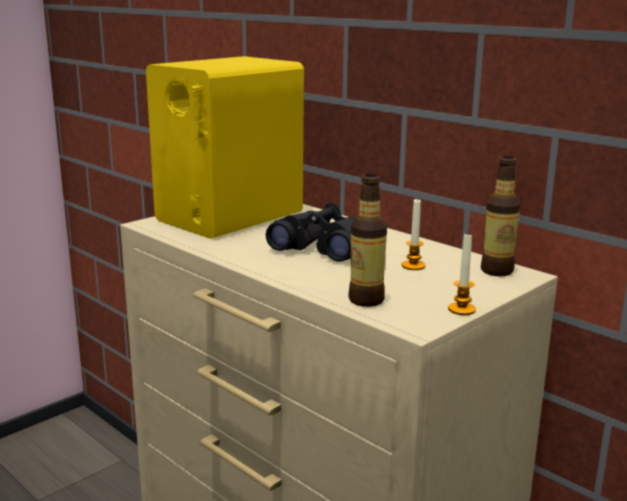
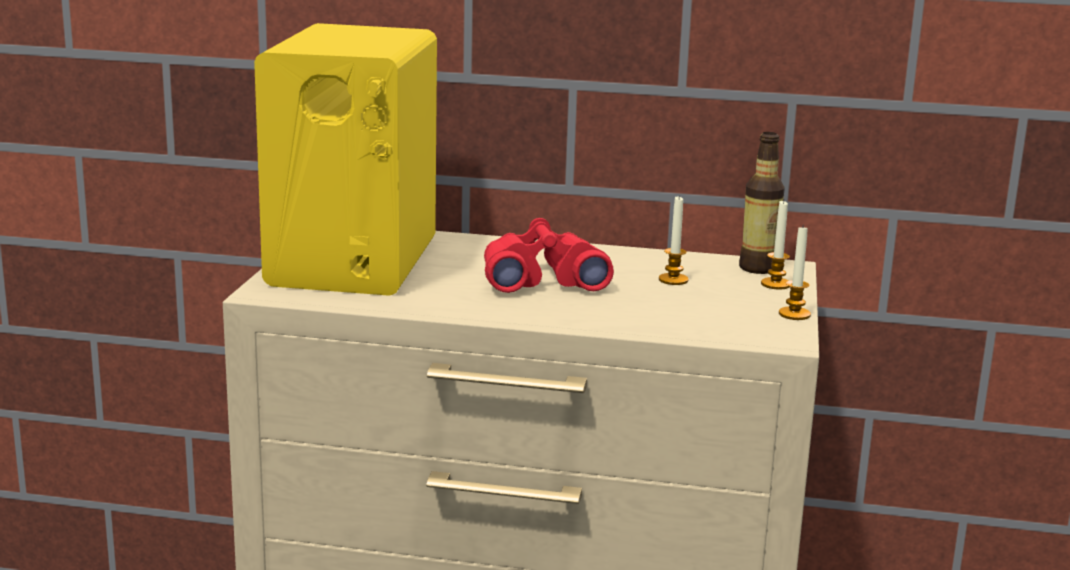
camera: 35 degrees left, 0 degrees up
(322, 248) = (543, 280): black binoculars -> red binoculars
(366, 300) = (695, 326): bottle -> none
(489, 285) = (775, 284): none -> candle

